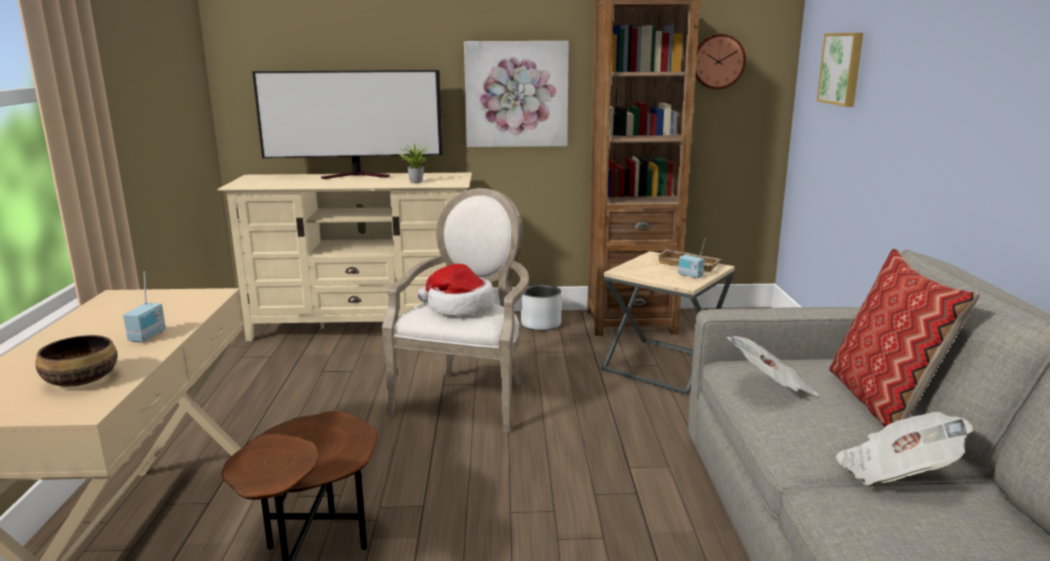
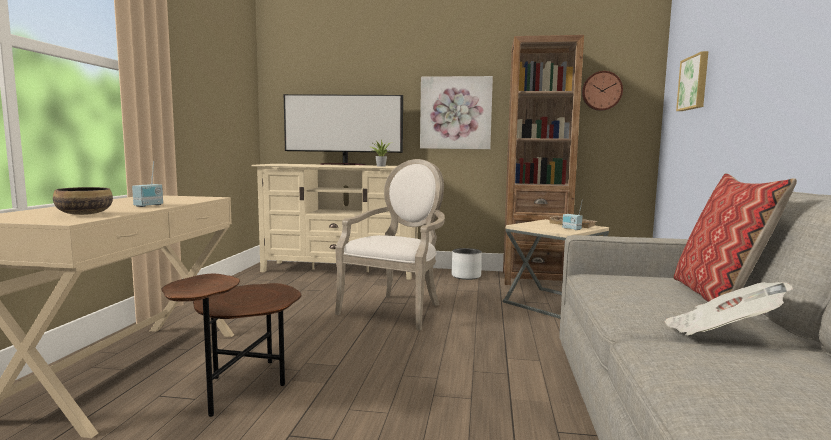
camera: 10 degrees right, 10 degrees down
(459, 307) = (392, 237): hat -> none
(770, 387) = (617, 283): newspaper -> none

